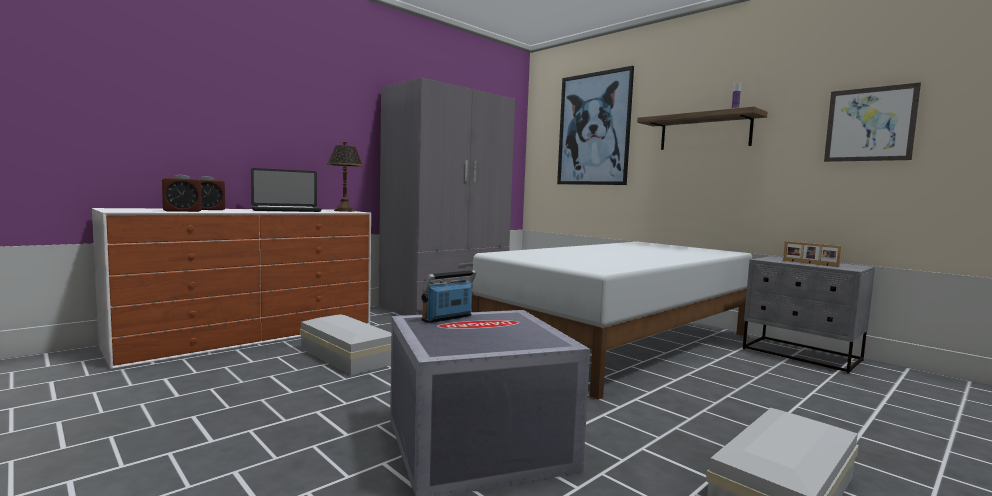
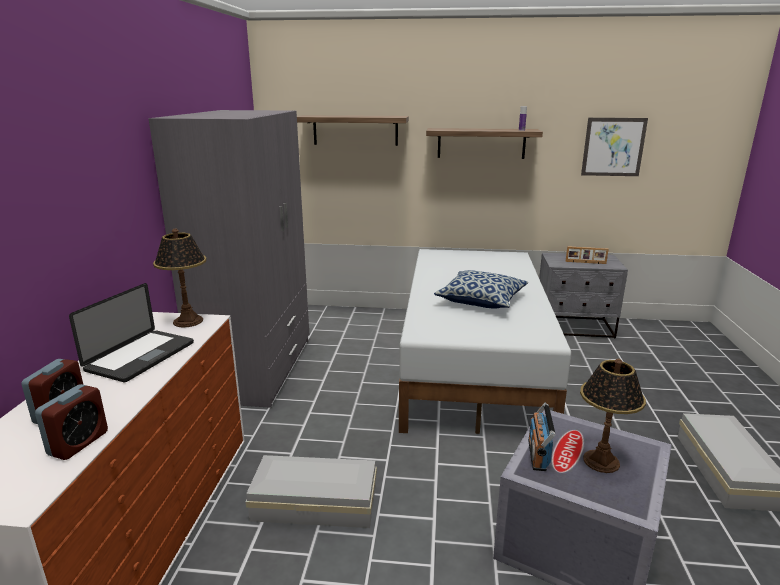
camera: 40 degrees left, 15 degrees up
(487, 333) = (601, 461): none -> table lamp
(594, 129) = (355, 130): picture -> shelf
(604, 255) = (481, 301): none -> pillow

